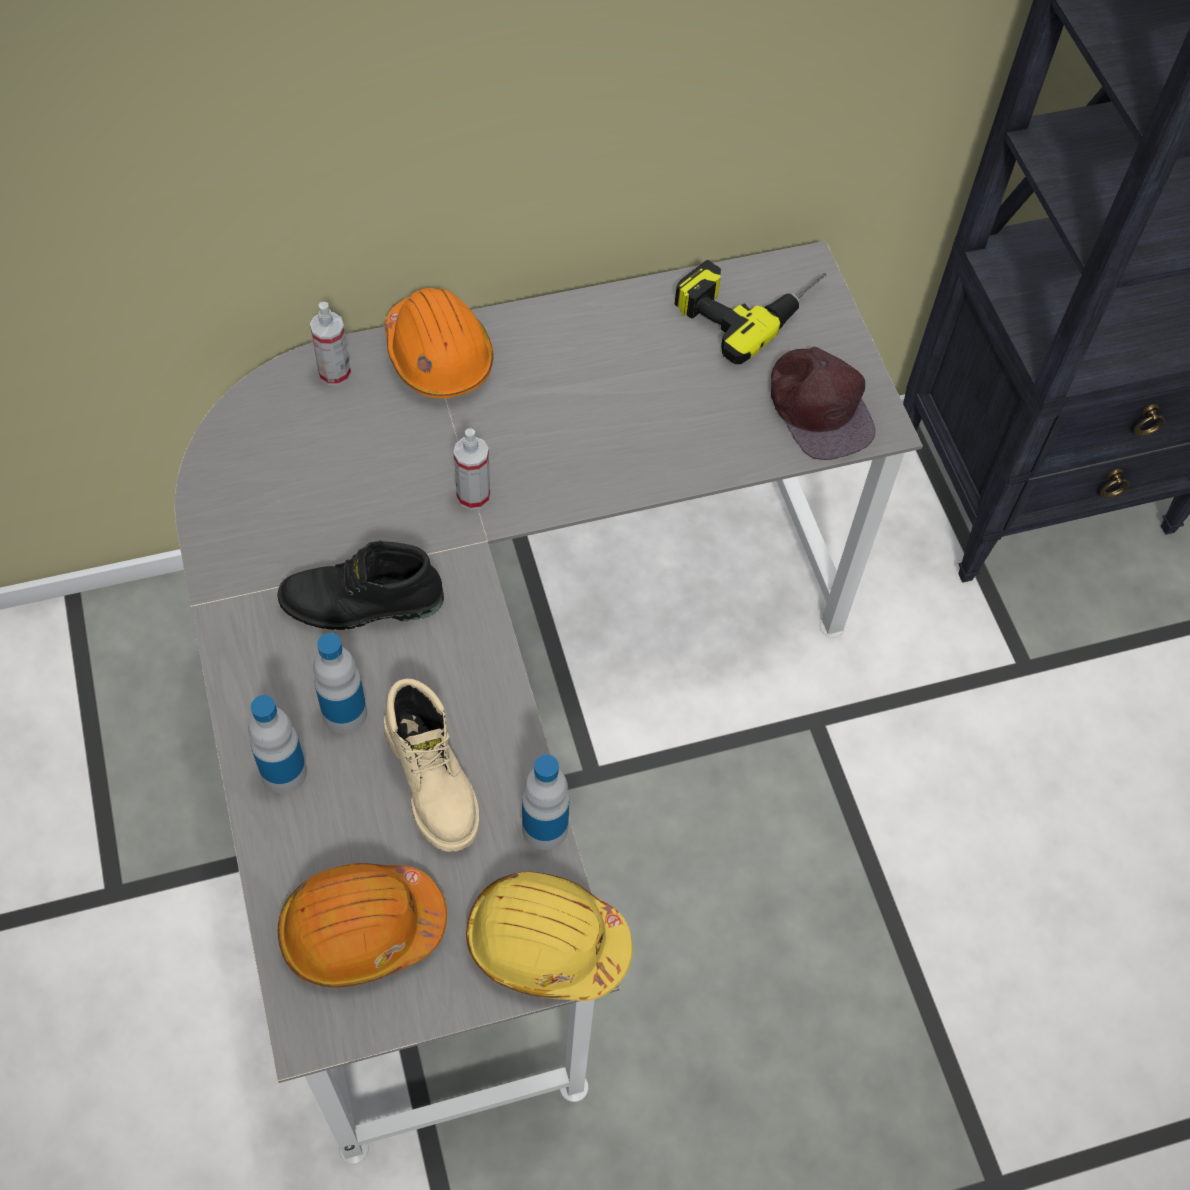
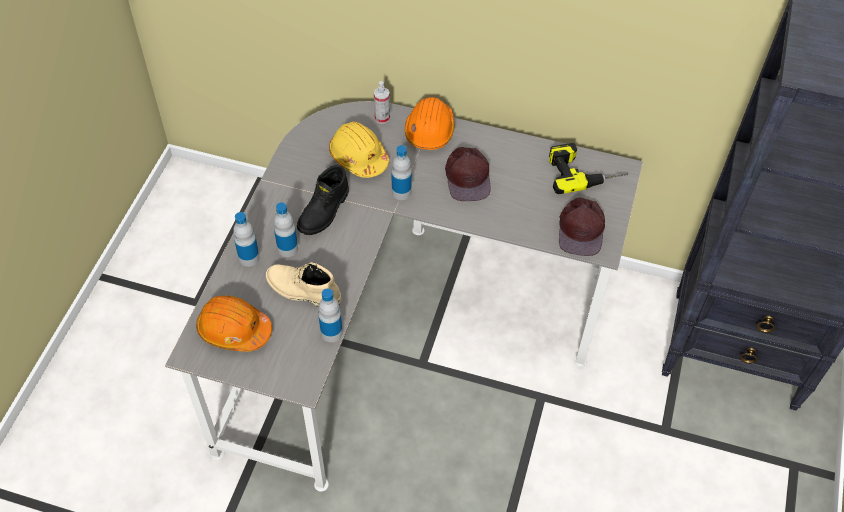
camera: 35 degrees right, 5 degrees down
(361, 605) = (325, 211): black boot -> black boot turned 90 degrees counterclockwise
(434, 780) = (302, 291): beige boot -> beige boot turned 105 degrees clockwise
(473, 496) = (401, 192): spray bottle -> bottle
(546, 943) = (299, 375): yellow hard hat -> yellow hard hat (358, 157)
(567, 408) = (468, 176): none -> brown cap

